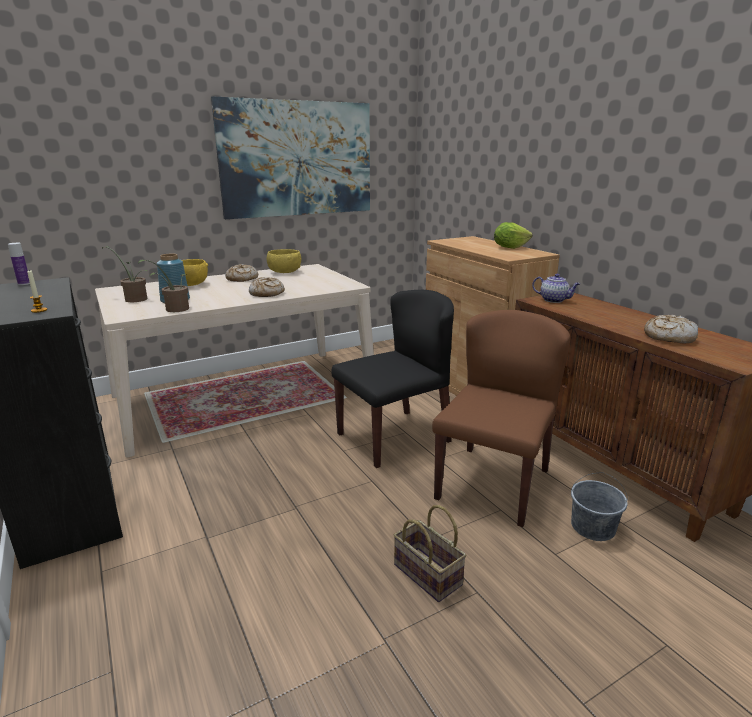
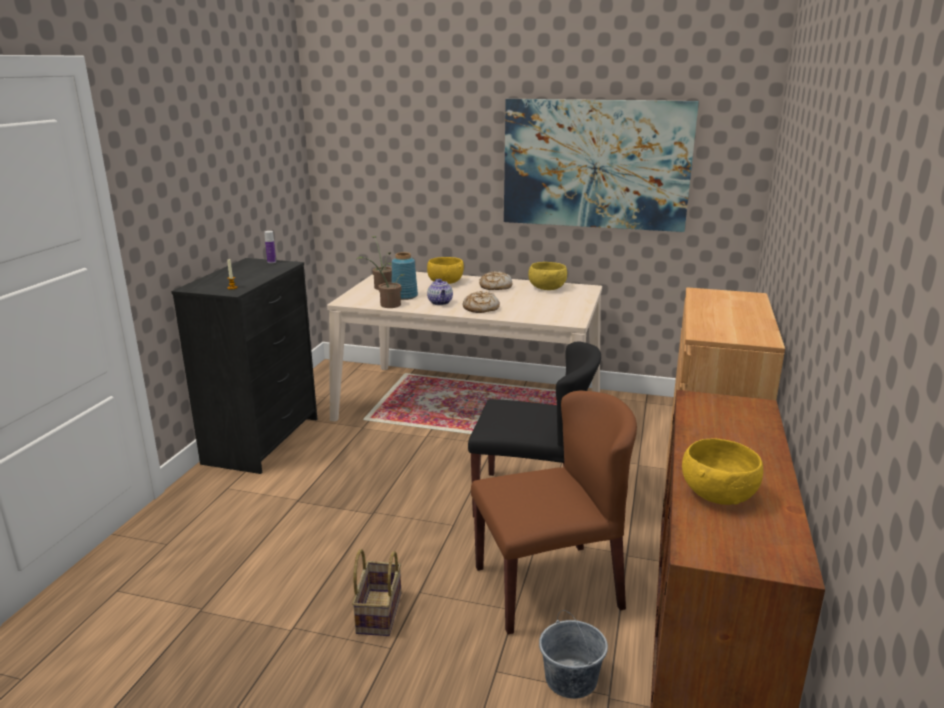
camera: 45 degrees right, 0 degrees up
(509, 247) = (751, 321): lettuce -> none
(554, 300) = (717, 406): teapot -> teapot (440, 303)
(668, 337) = (717, 494): bread -> yellow bowl

